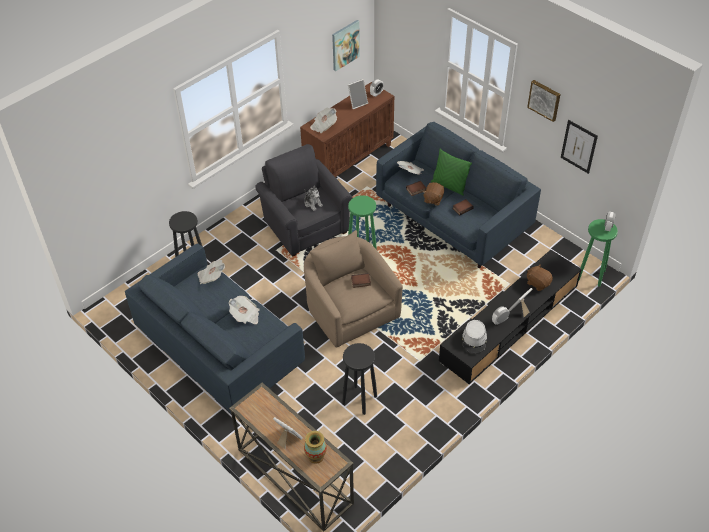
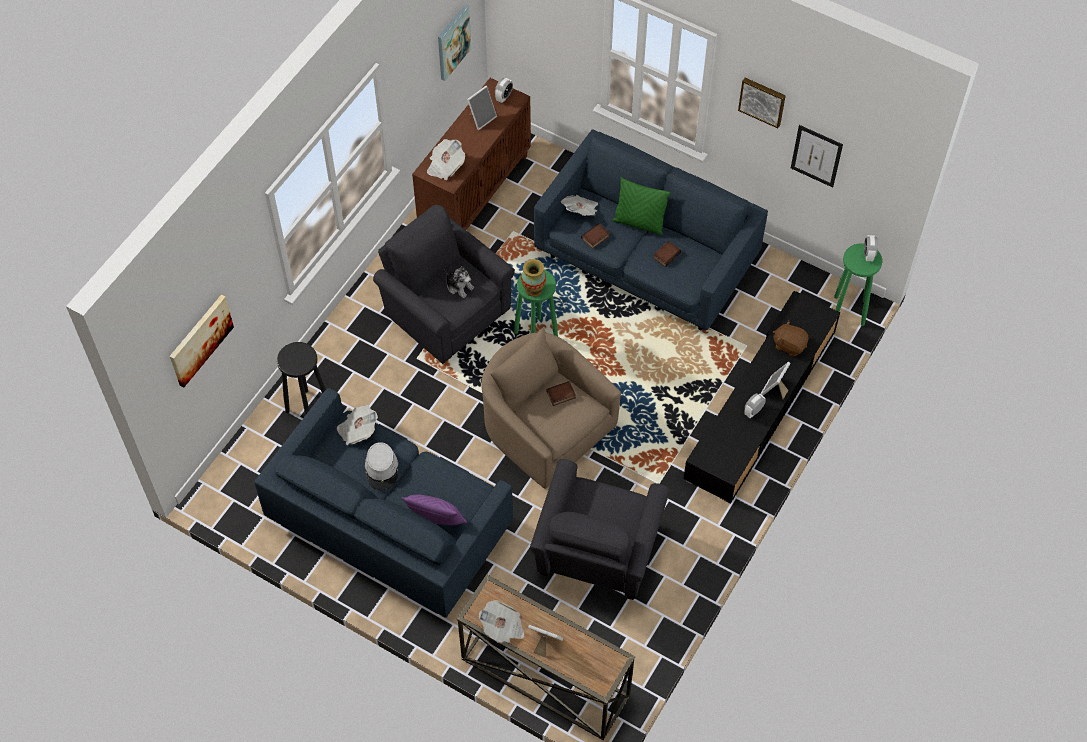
camera: 15 degrees left, 10 degrees up
(108, 182) = (200, 340): none -> picture
(244, 345) = (436, 521): none -> purple pillow
(245, 316) = (424, 479): newspaper -> newspaper (503, 627)
(316, 456) = (587, 659): vase -> vase (533, 289)
(359, 399) = (596, 555): black stool -> grey armchair
(433, 199) = (623, 248): brown plush toy -> none
(474, 339) = (728, 445): grey hat -> grey hat (382, 469)

